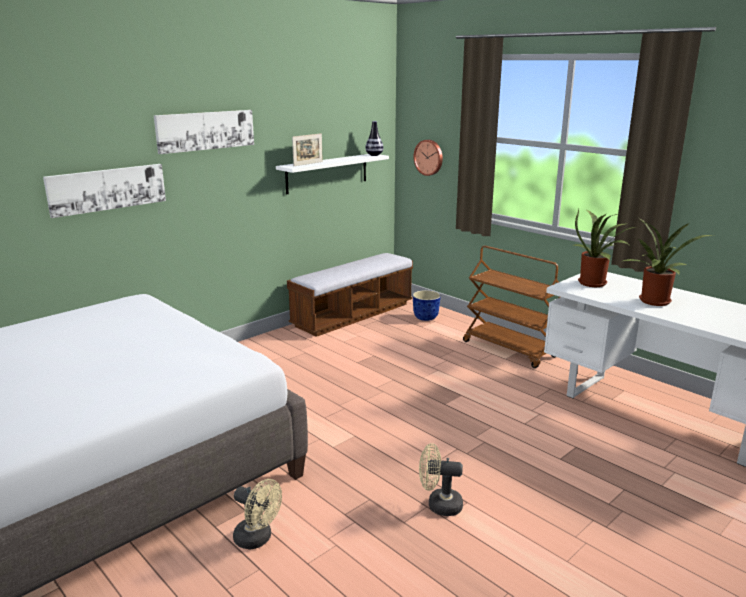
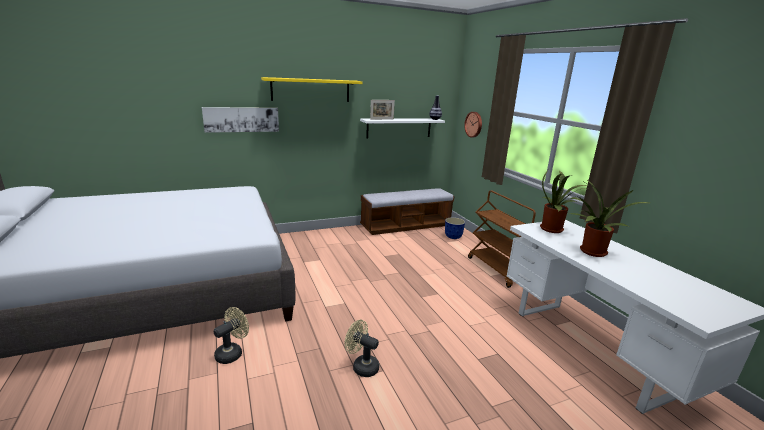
camera: 20 degrees right, 0 degrees up
(205, 130) = (311, 90): picture -> yellow shelf
(258, 539) = (232, 353): beige fan -> beige fan turned 105 degrees counterclockwise

